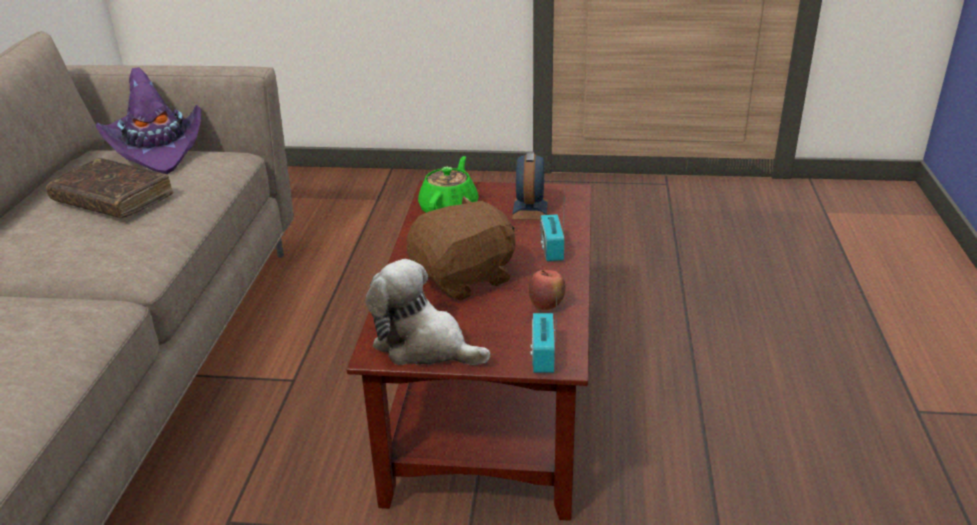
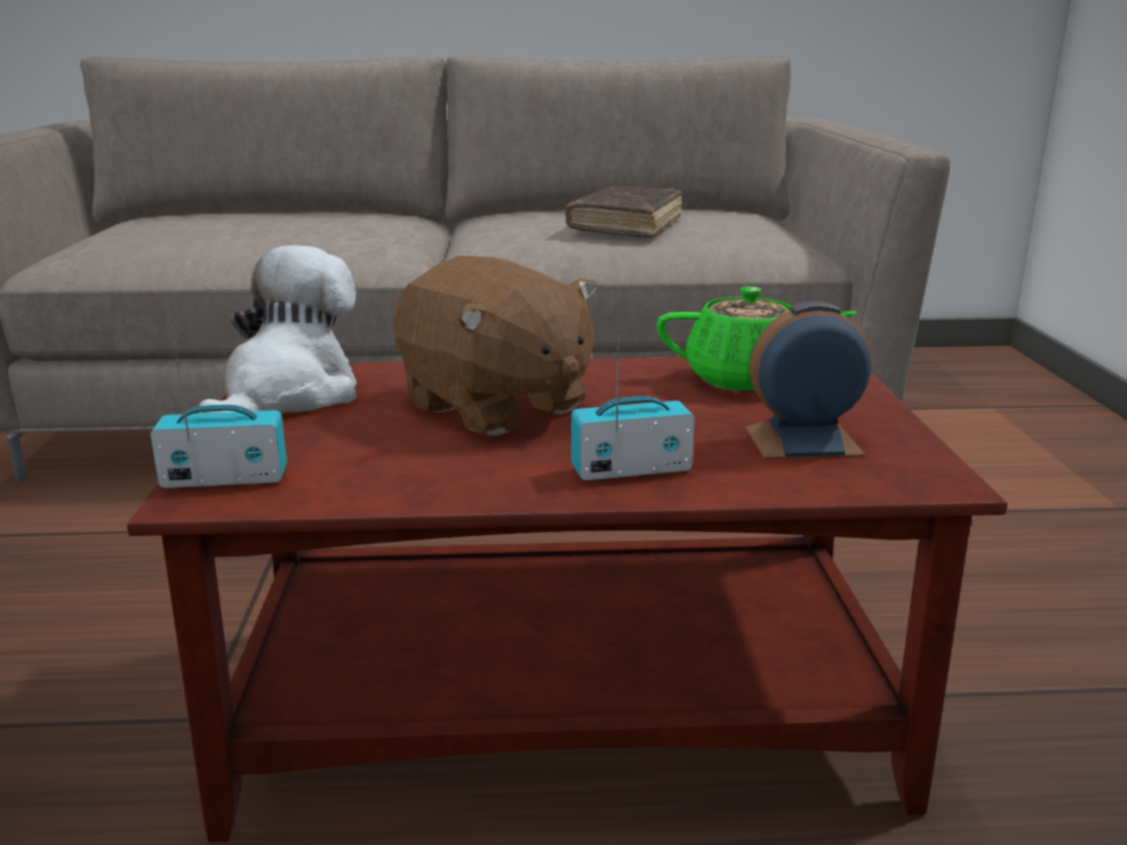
camera: 80 degrees right, 10 degrees down
(158, 150) = (773, 223): purple hat -> none
(546, 306) = (398, 474): apple -> none

